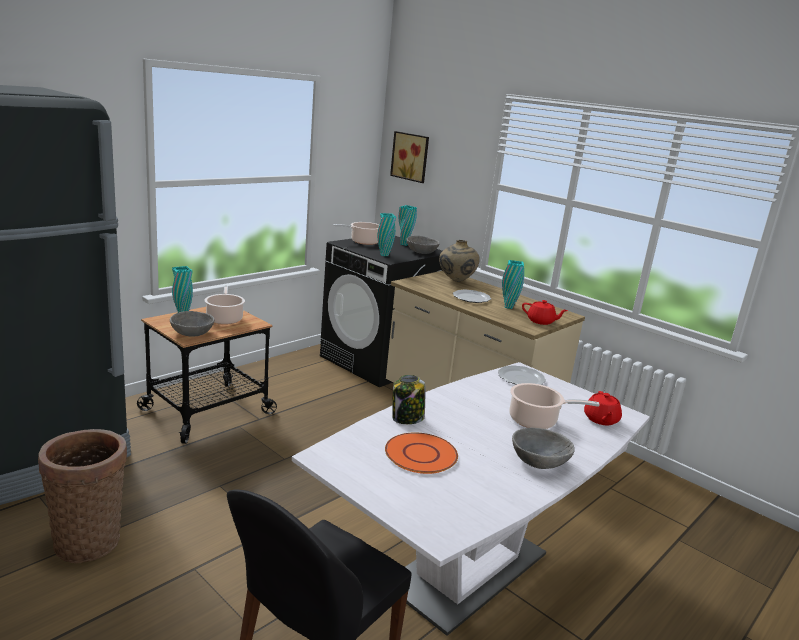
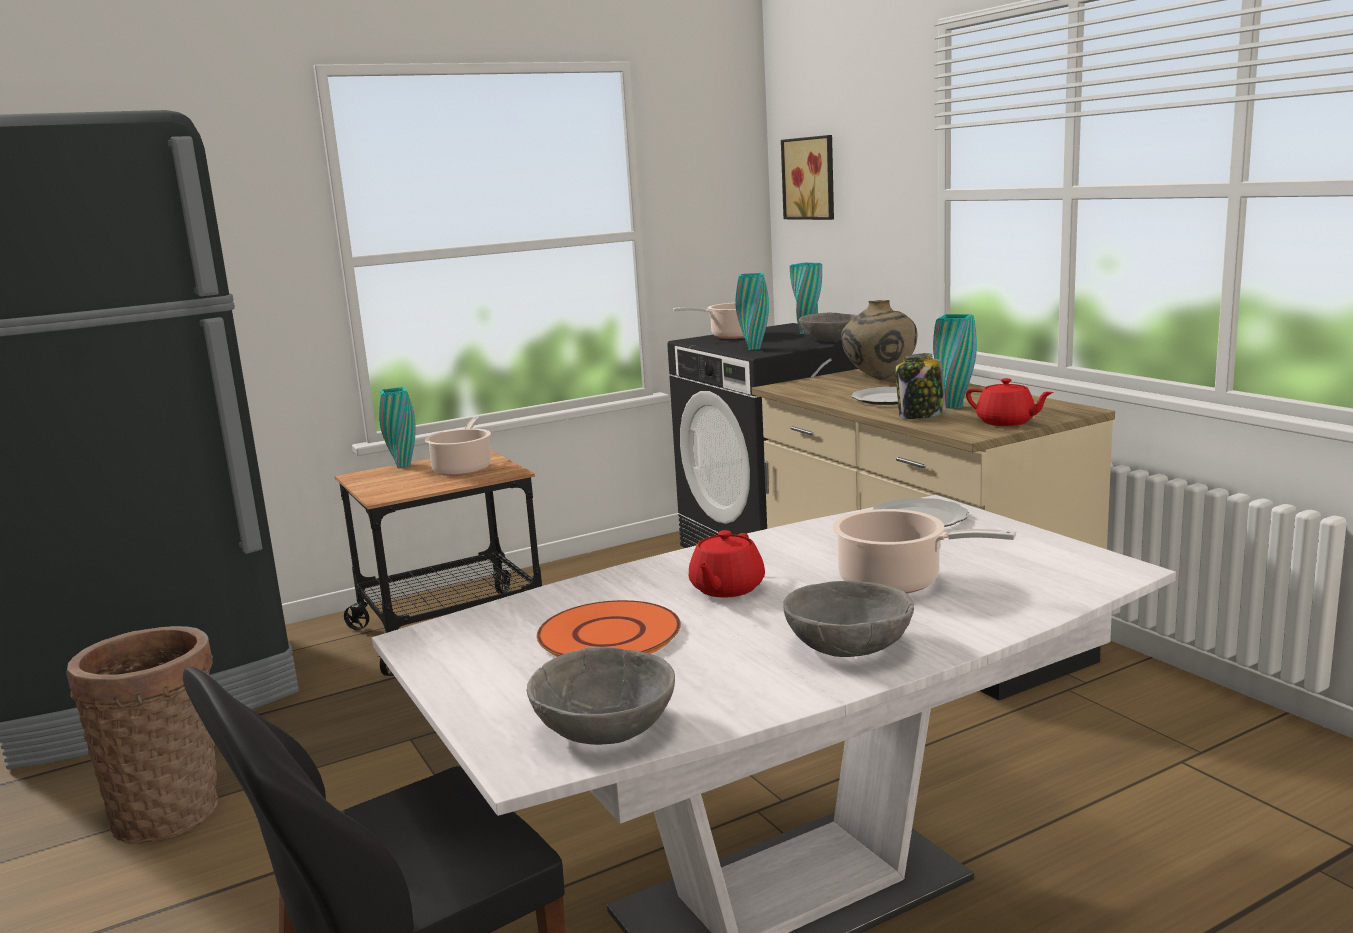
camera: 20 degrees right, 5 degrees down
(192, 333) = (395, 489): grey bowl -> grey bowl (605, 727)
(407, 418) = (631, 582): jar -> jar (921, 416)
(601, 420) = (1048, 578): red teapot -> red teapot (726, 589)

